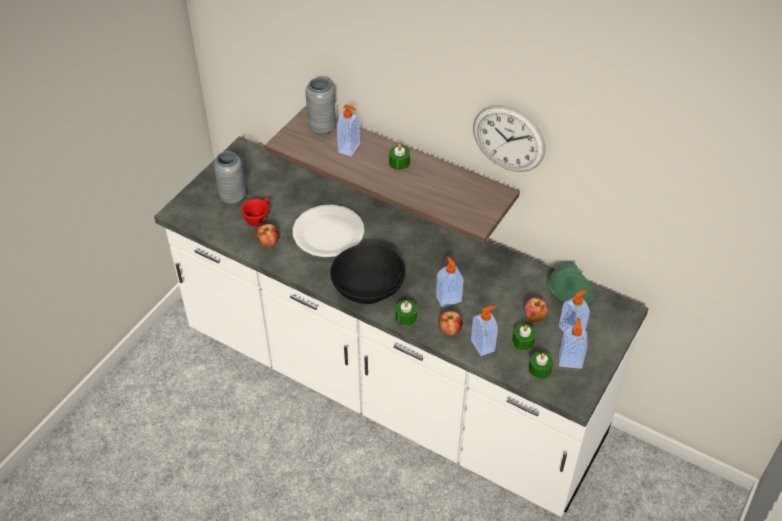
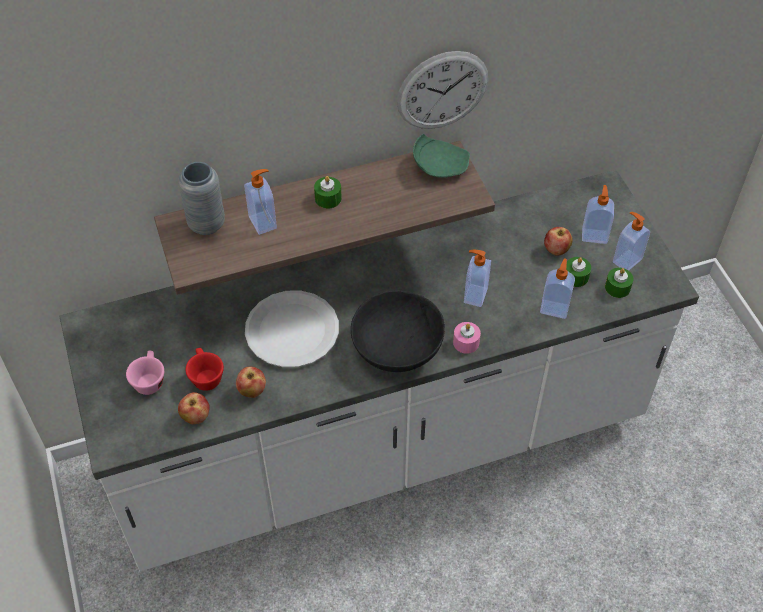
camera: 50 degrees left, 5 degrees up
(233, 197) = (149, 380): grey vase -> pink cup
(406, 317) = (466, 342): green candle -> pink candle
(450, 330) = (514, 320): apple -> apple (196, 417)
(570, 293) = (552, 206): green plate -> green plate (439, 165)

